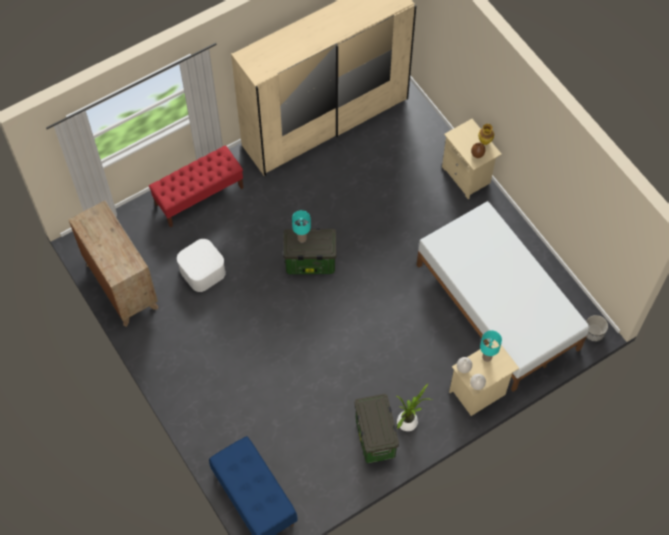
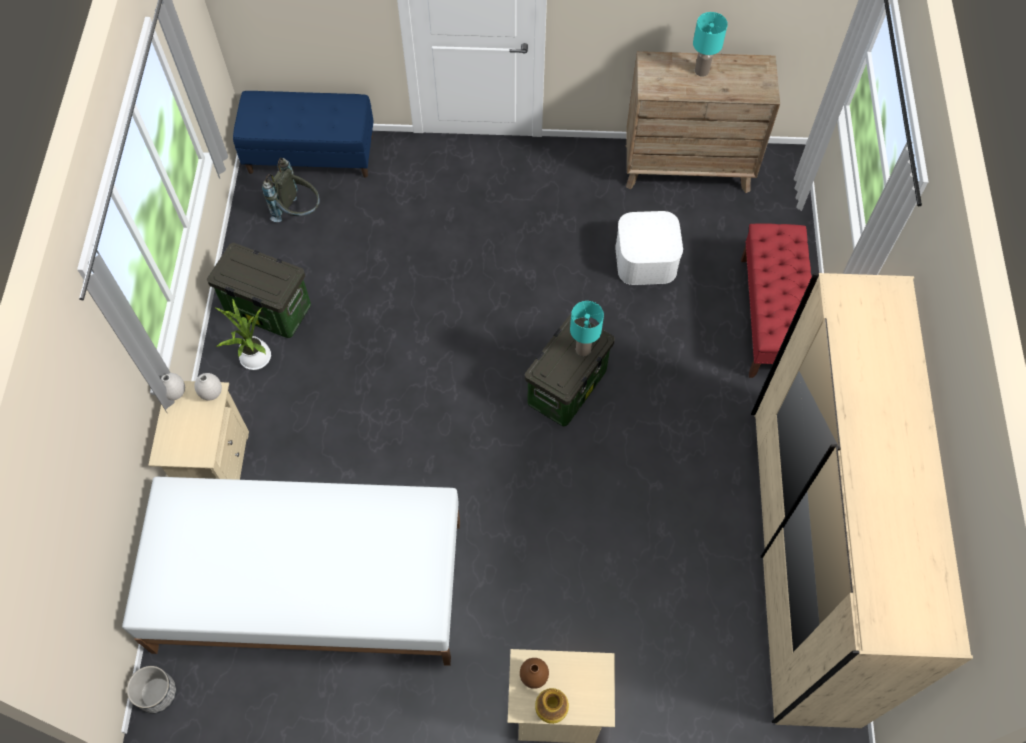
camera: 125 degrees right, 0 degrees up
(301, 472) = (298, 212): none -> grey backpack
(486, 357) = (200, 434): turquoise table lamp -> turquoise table lamp (702, 71)

